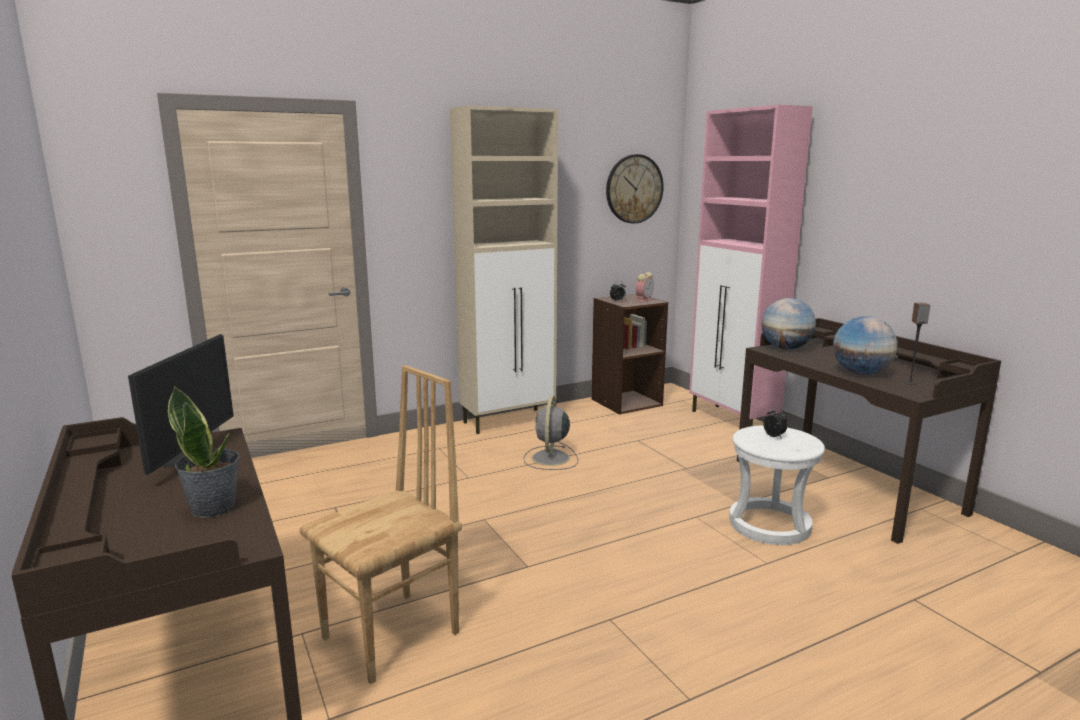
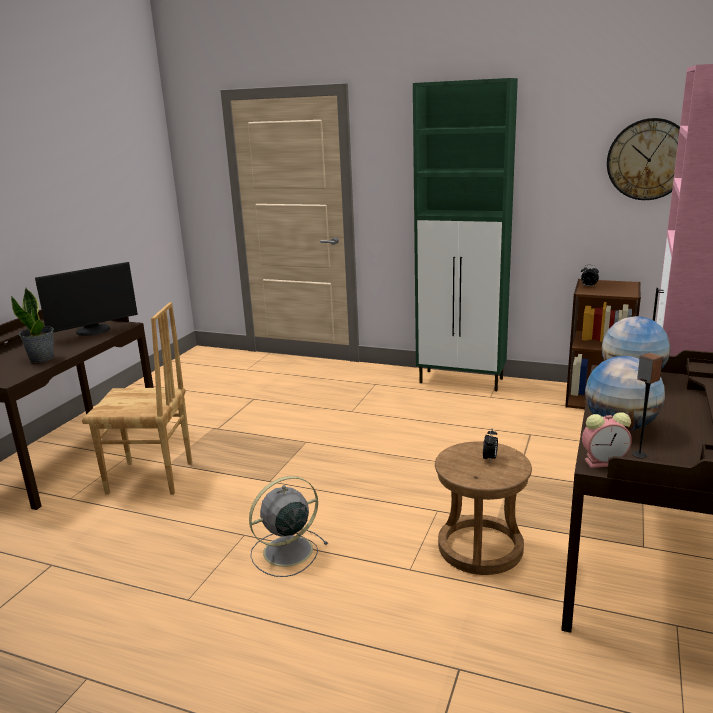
camera: 50 degrees right, 5 degrees up
(509, 421) = (462, 381): beige cabinet -> green cabinet
(550, 459) = (429, 420): grey fan -> grey fan (286, 552)
(644, 300) = (621, 290): alarm clock -> alarm clock (605, 462)
(769, 524) = (480, 547): white stool -> brown stool

